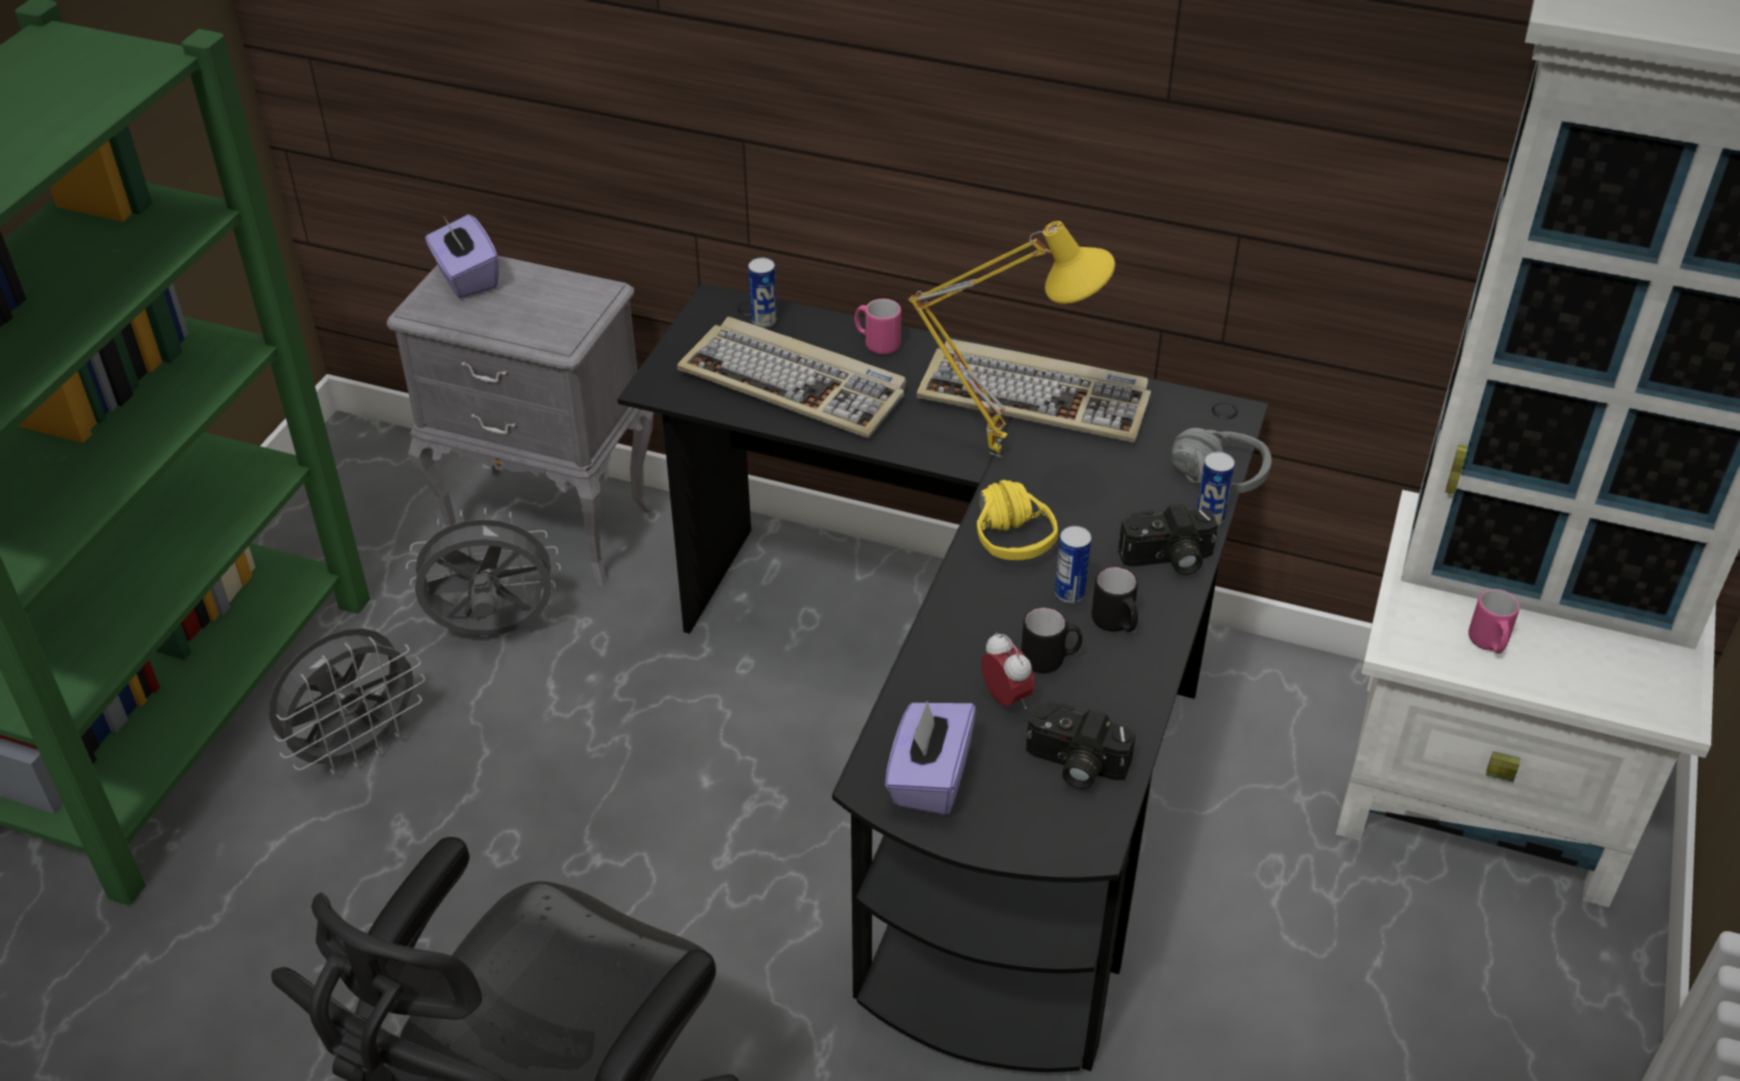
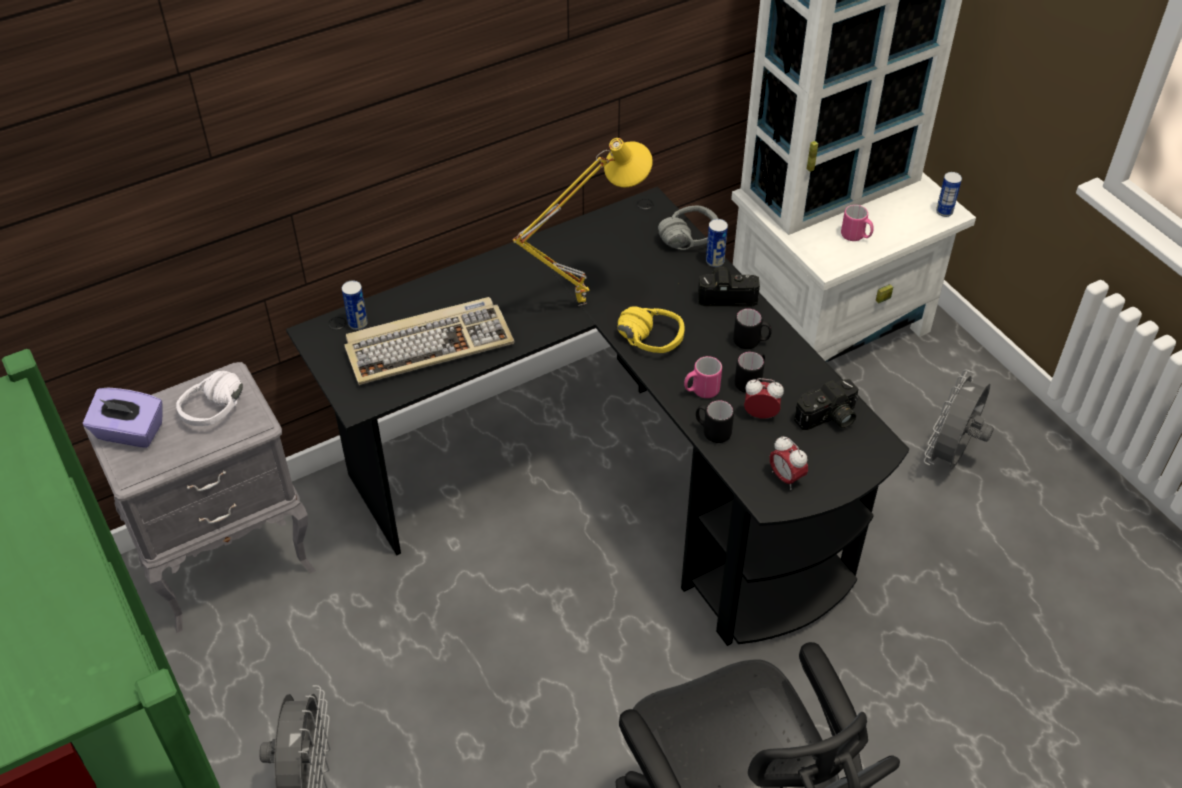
camera: 50 degrees left, 5 degrees up
(493, 631) = (289, 649): grey fan -> grey fan (951, 456)
(550, 314) = (222, 413): none -> white headphones
(876, 343) = (436, 291): pink mug -> pink mug (701, 391)
(928, 671) = (712, 431): none -> black mug
(929, 778) = (786, 478): purple tissue box -> alarm clock
(1036, 397) = (555, 260): keyboard -> none
(1069, 594) = (713, 344): can -> can (944, 212)
(1168, 560) = (727, 294): camera -> camera turned 120 degrees counterclockwise

